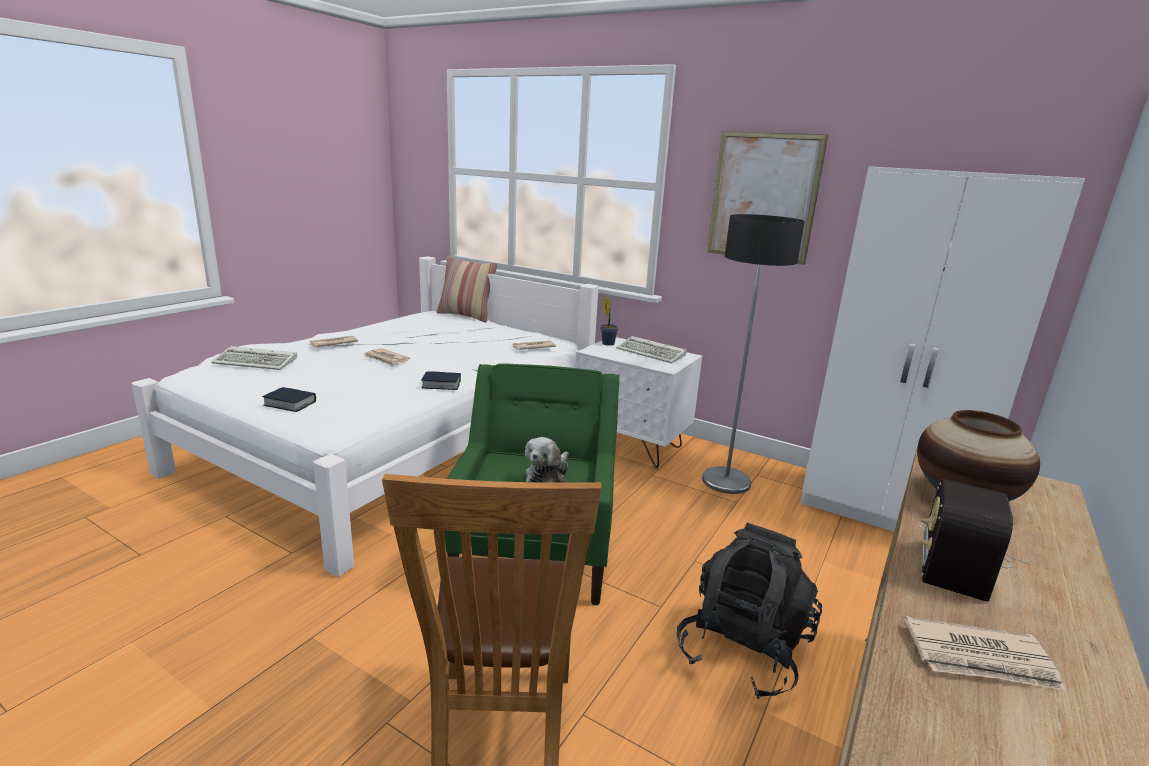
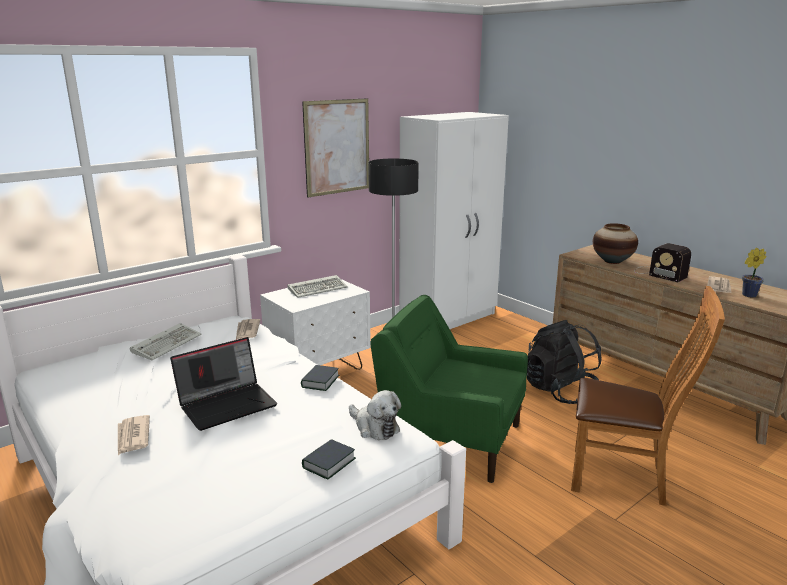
camera: 70 degrees left, 0 degrees up
(257, 362) = (165, 492): keyboard -> keyboard (167, 344)
(386, 359) = (228, 404): newspaper -> laptop
(466, 316) = (89, 351): pillow -> none
(548, 476) = (466, 375): plush toy -> plush toy (374, 427)
(607, 343) = (280, 298): potted plant -> potted plant (747, 295)

